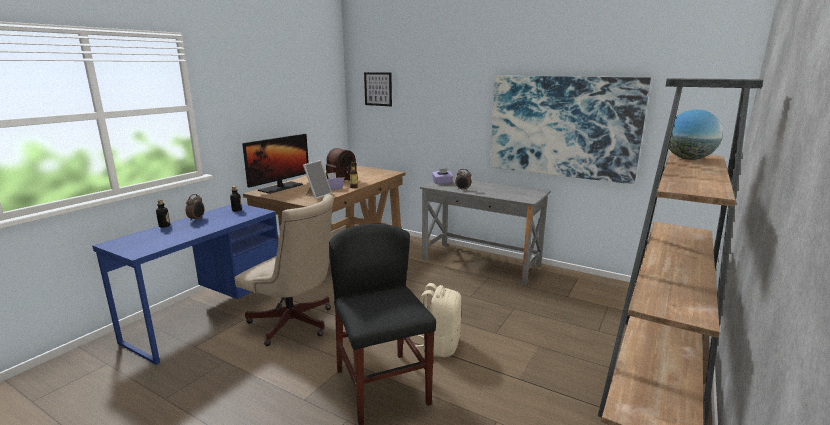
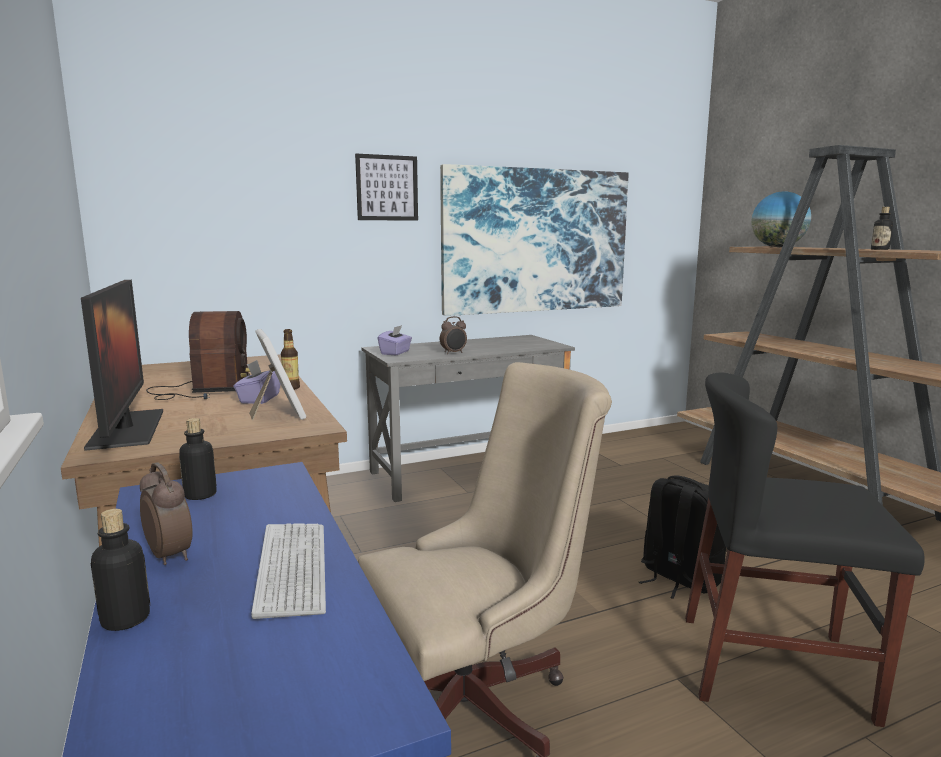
camera: 55 degrees left, 5 degrees down
(196, 231) = (292, 569): none -> keyboard
(378, 89) = (186, 186): picture -> picture (387, 188)
(440, 345) = (678, 578): beige backpack -> black backpack
(690, 178) = (879, 249): none -> bottle

